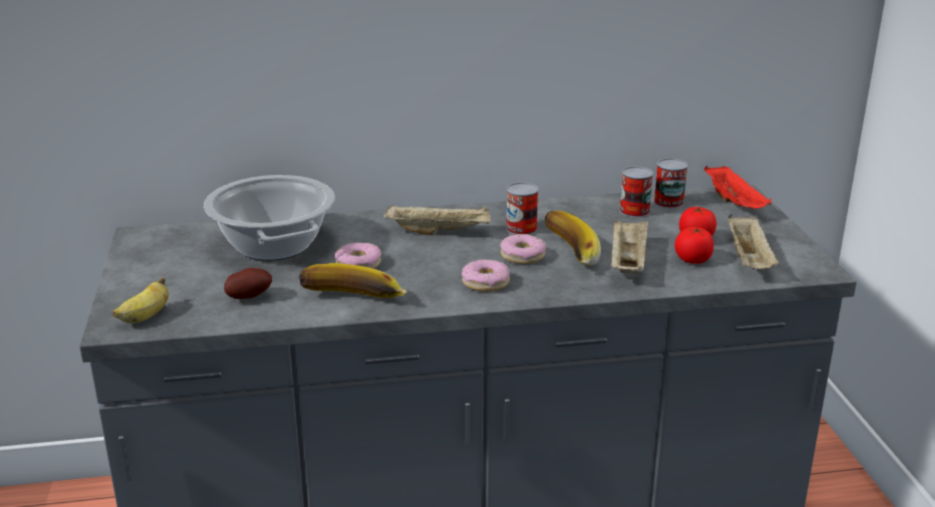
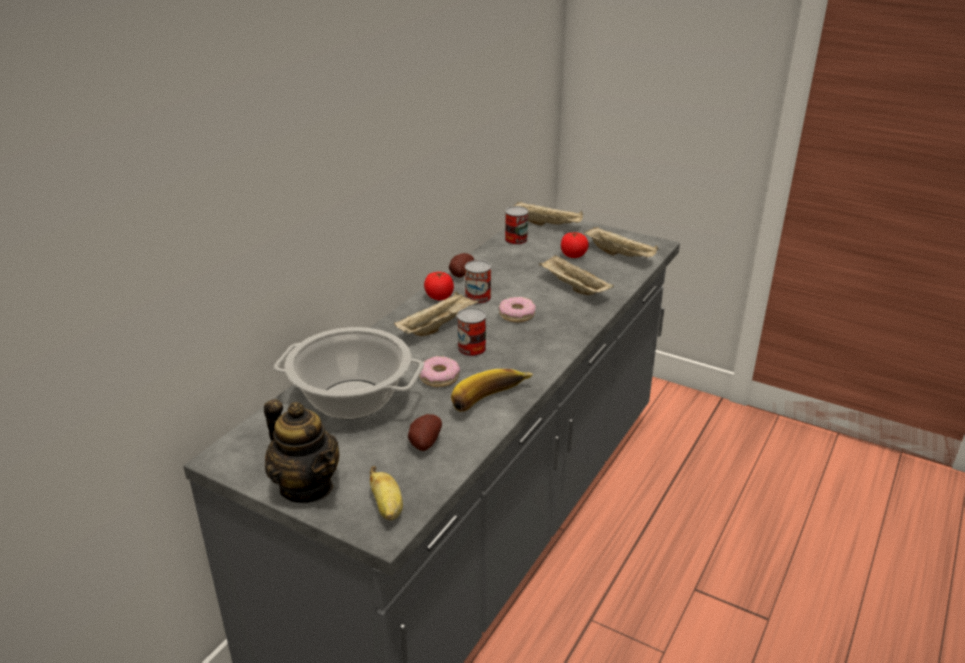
camera: 50 degrees left, 5 degrees up
(138, 277) = (306, 486): none -> teapot
(485, 283) = (535, 343): donut -> none
(548, 206) = (460, 275): none -> potato
(566, 254) = (535, 300): banana -> none
(634, 211) = (511, 254): can -> can (471, 349)
(693, 259) = (598, 269): tomato -> tomato (439, 297)
(735, 203) = (548, 224): red tray -> beige tray

